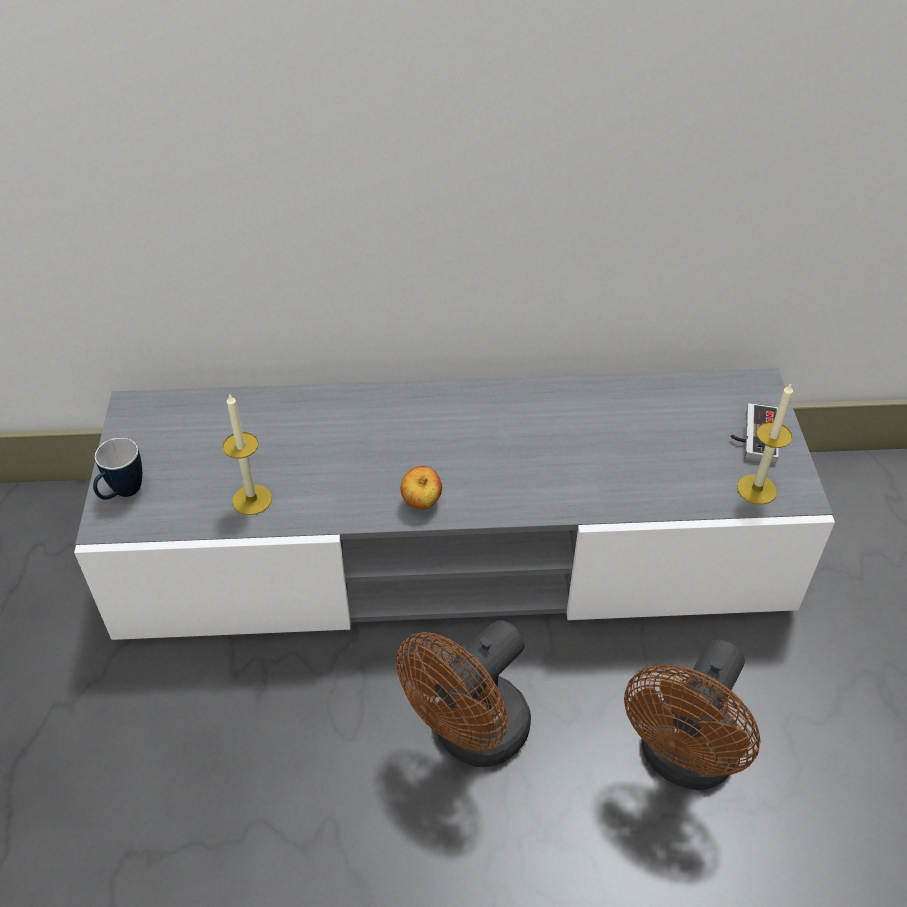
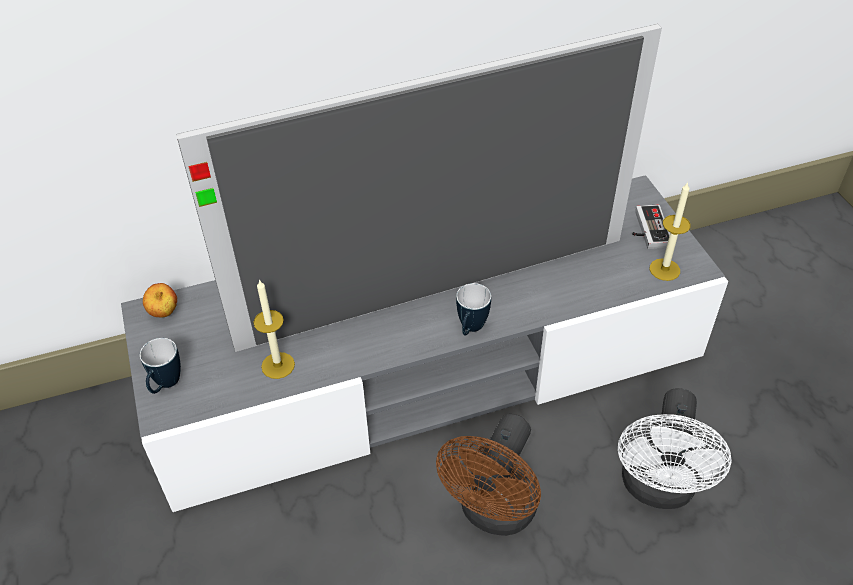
camera: 15 degrees left, 0 degrees up
(421, 503) = (417, 337): apple -> apple (164, 313)
(465, 455) = (436, 292): none -> television
(487, 509) = (470, 329): none -> mug
(682, 760) = (658, 489): brown fan -> white fan

